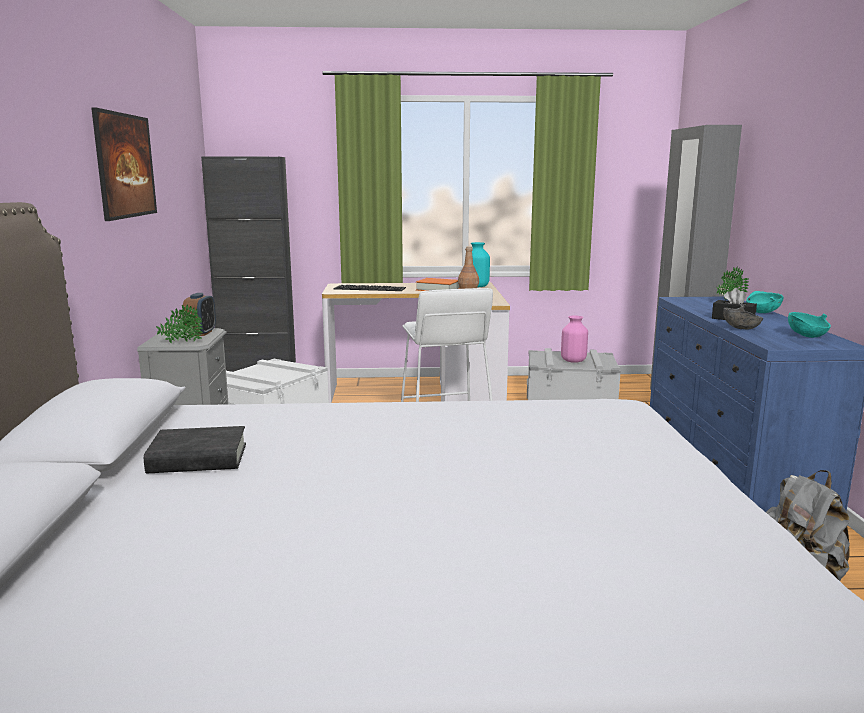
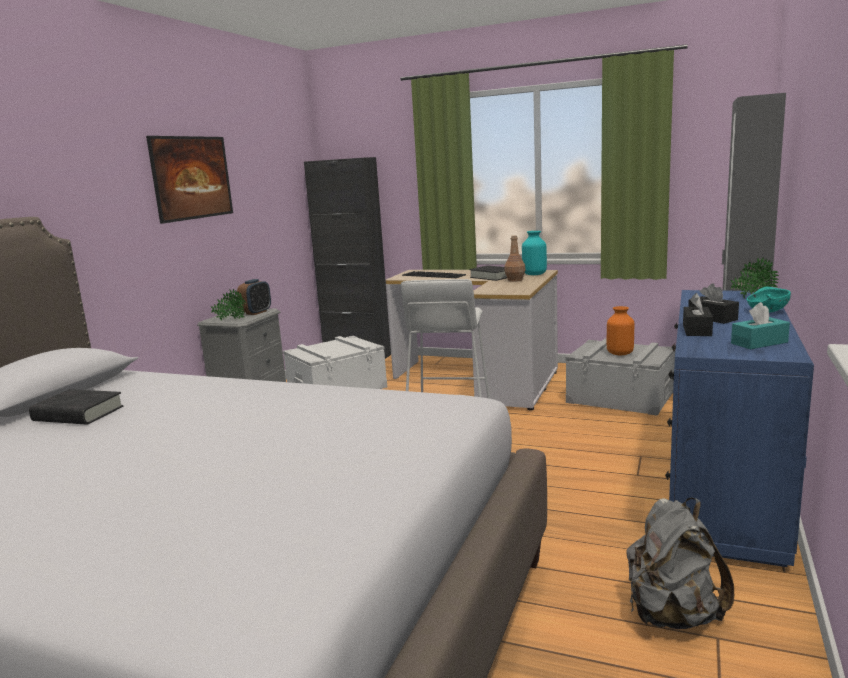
camera: 25 degrees right, 0 degrees up
(438, 289) = (492, 277): orange book -> black book
(573, 360) = (620, 353): pink vase -> orange vase
(741, 329) = (697, 330): grey bowl -> black tissue box
(807, 336) = (759, 343): turquoise bowl -> turquoise tissue box

